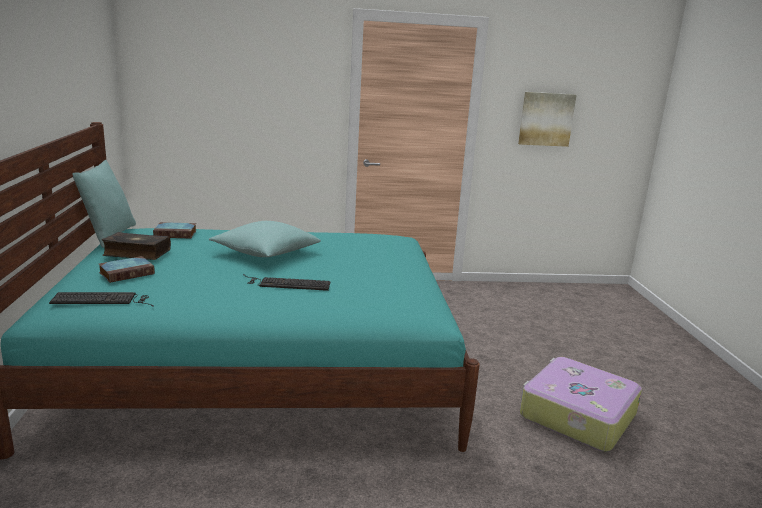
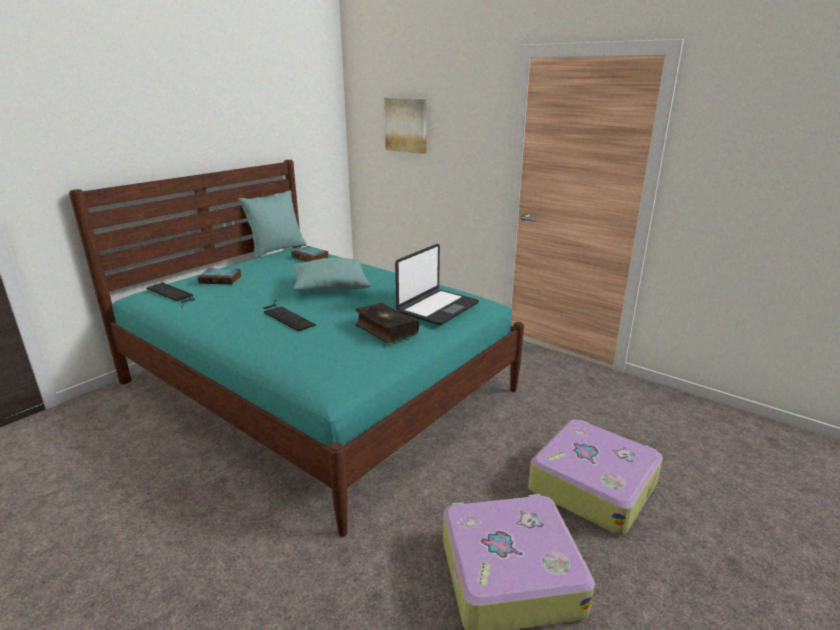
camera: 45 degrees right, 5 degrees up
(136, 253) = (256, 266): book -> book (385, 330)
(387, 247) = (437, 307): none -> laptop
(542, 351) = (592, 485): none -> suitcase
(546, 119) = (763, 183): picture -> picture (406, 125)

